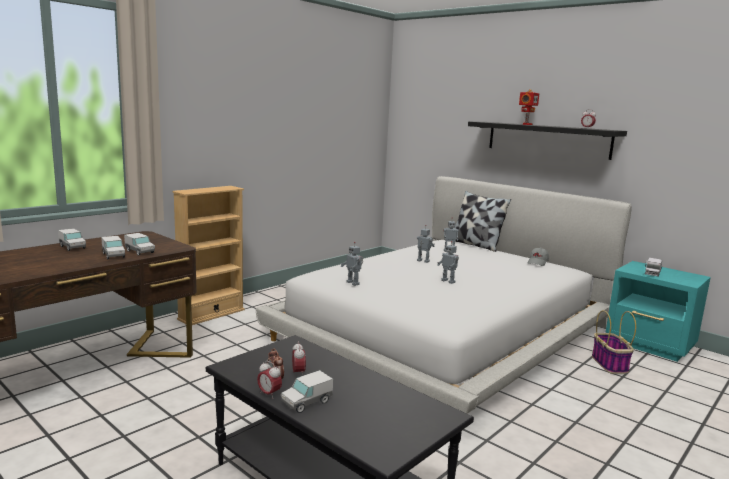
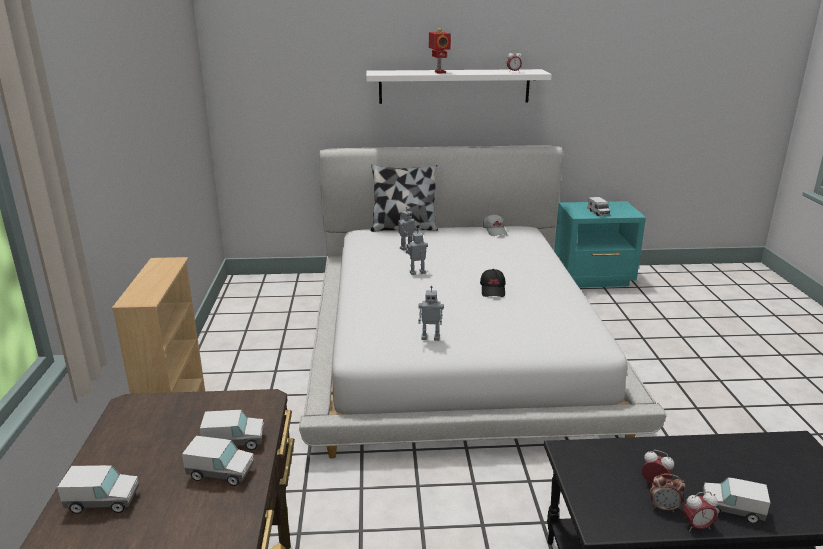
camera: 45 degrees left, 10 degrees up
(307, 402) = (732, 509): toy truck -> toy truck turned 105 degrees clockwise
(448, 281) = (493, 290): toy robot -> black cap
(547, 139) = (454, 86): black shelf -> white shelf
(610, 364) = (605, 312): basket -> none

